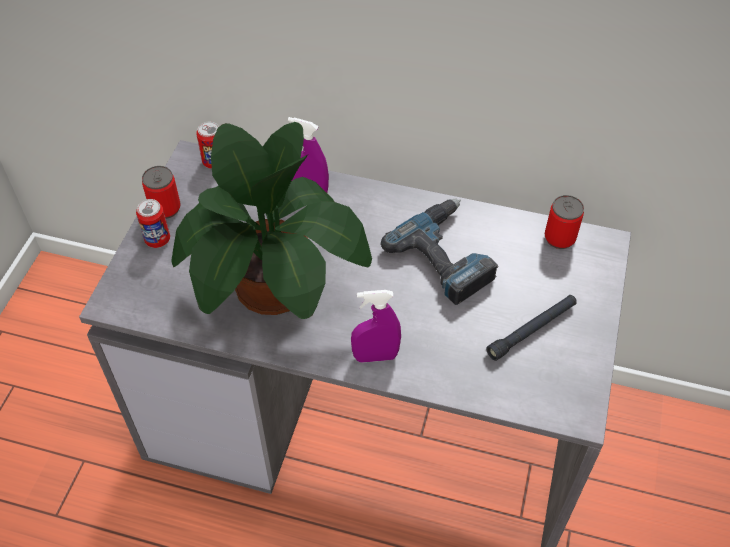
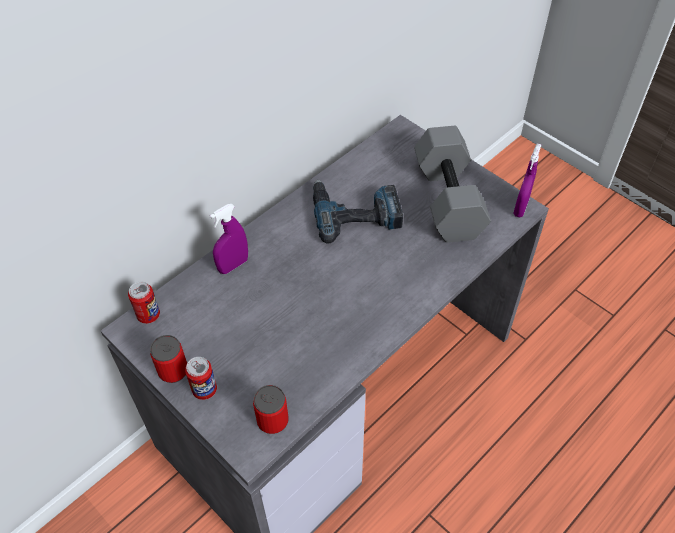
camera: 60 degrees left, 0 degrees up
(274, 289) = (315, 328): potted plant -> none
(375, 356) = (416, 292): purple spray bottle -> purple spray bottle (520, 207)
(532, 330) = (446, 199): black flashlight -> grey dumbbell
(559, 238) = (381, 149): can -> can (272, 421)

